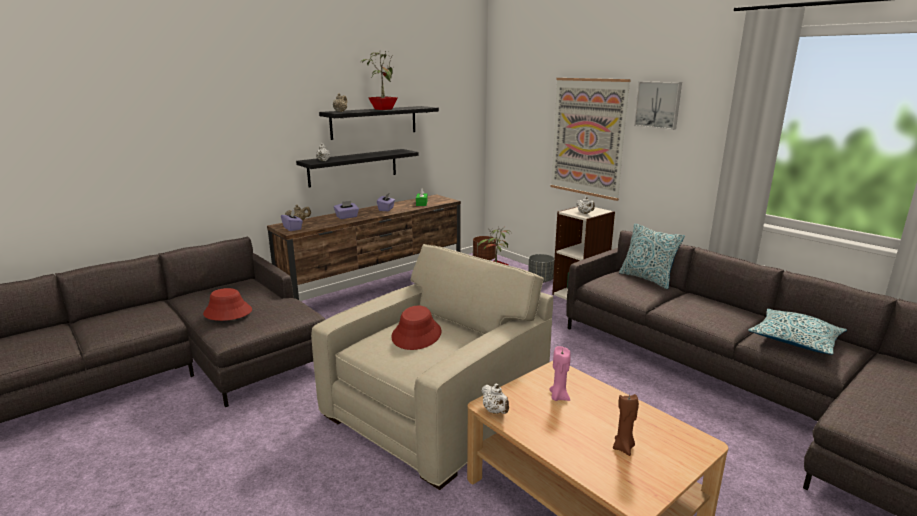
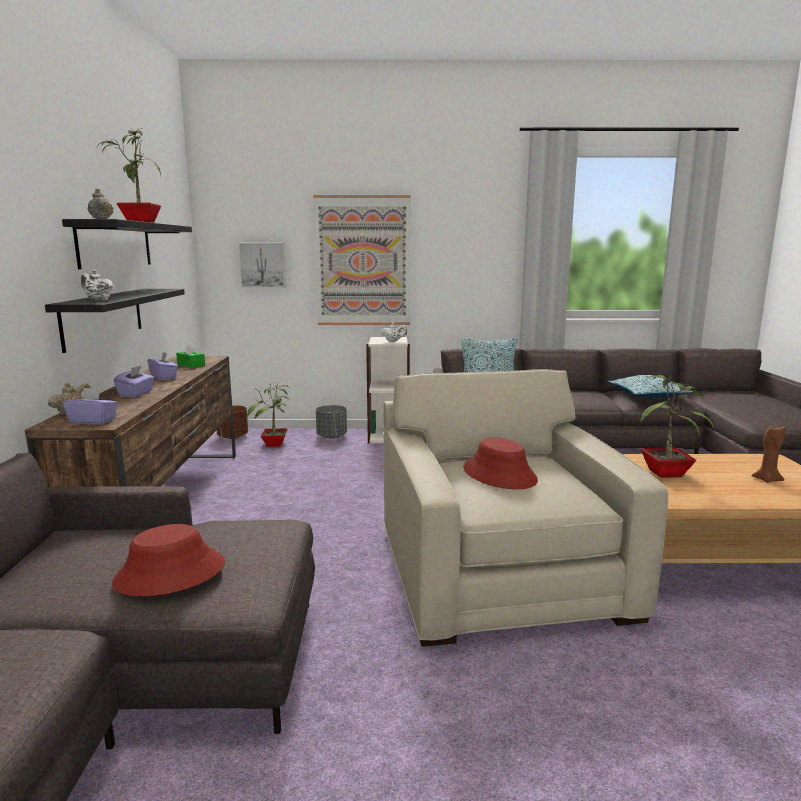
camera: 50 degrees left, 5 degrees down
(495, 411) = (672, 500): white teapot -> none
(558, 397) = (667, 473): pink candle -> potted plant
(658, 104) = (445, 220): picture -> picture (262, 265)

